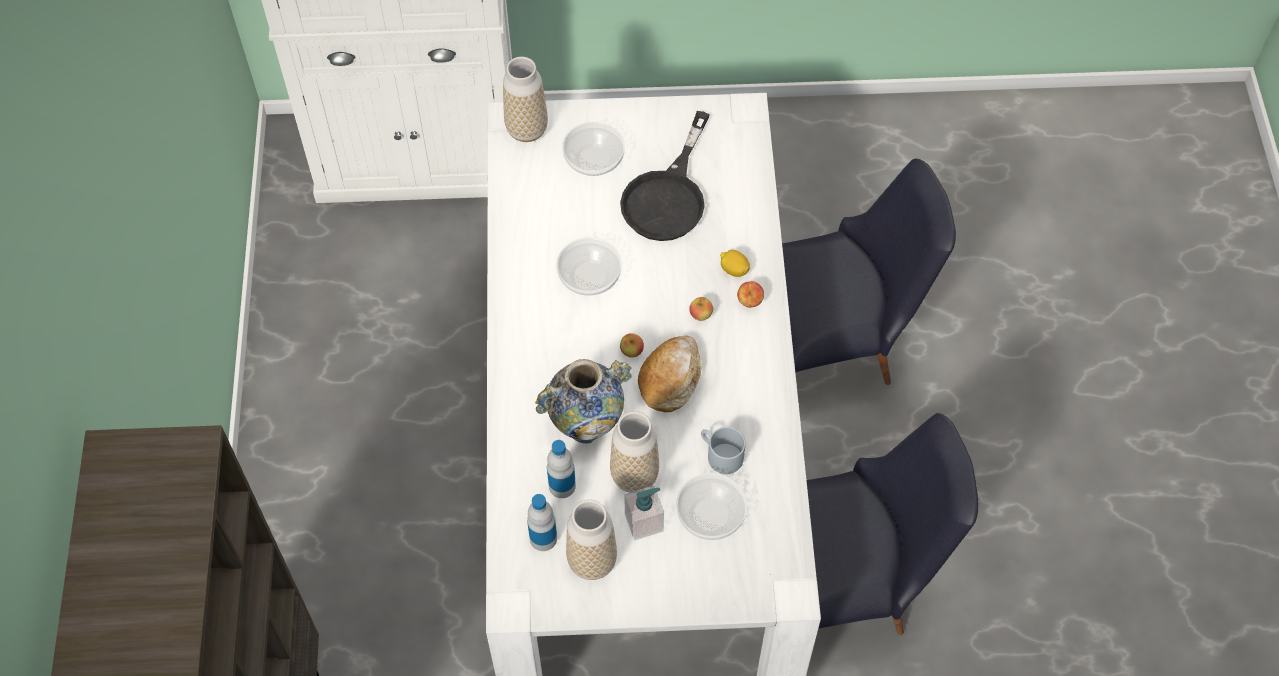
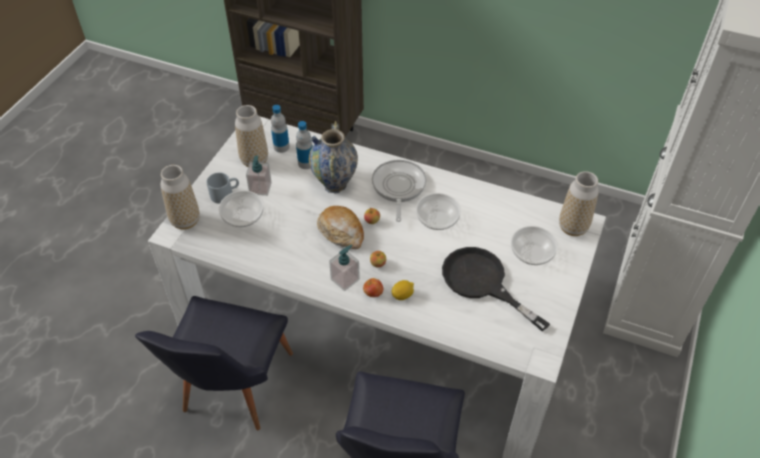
camera: 115 degrees right, 10 degrees down
(551, 345) = (398, 187): none -> frying pan
(634, 476) = (290, 194): vase -> vase (185, 221)
(720, 455) = (276, 235): grey mug -> grey mug (225, 193)
(745, 340) = (345, 279): none -> soap dispenser

